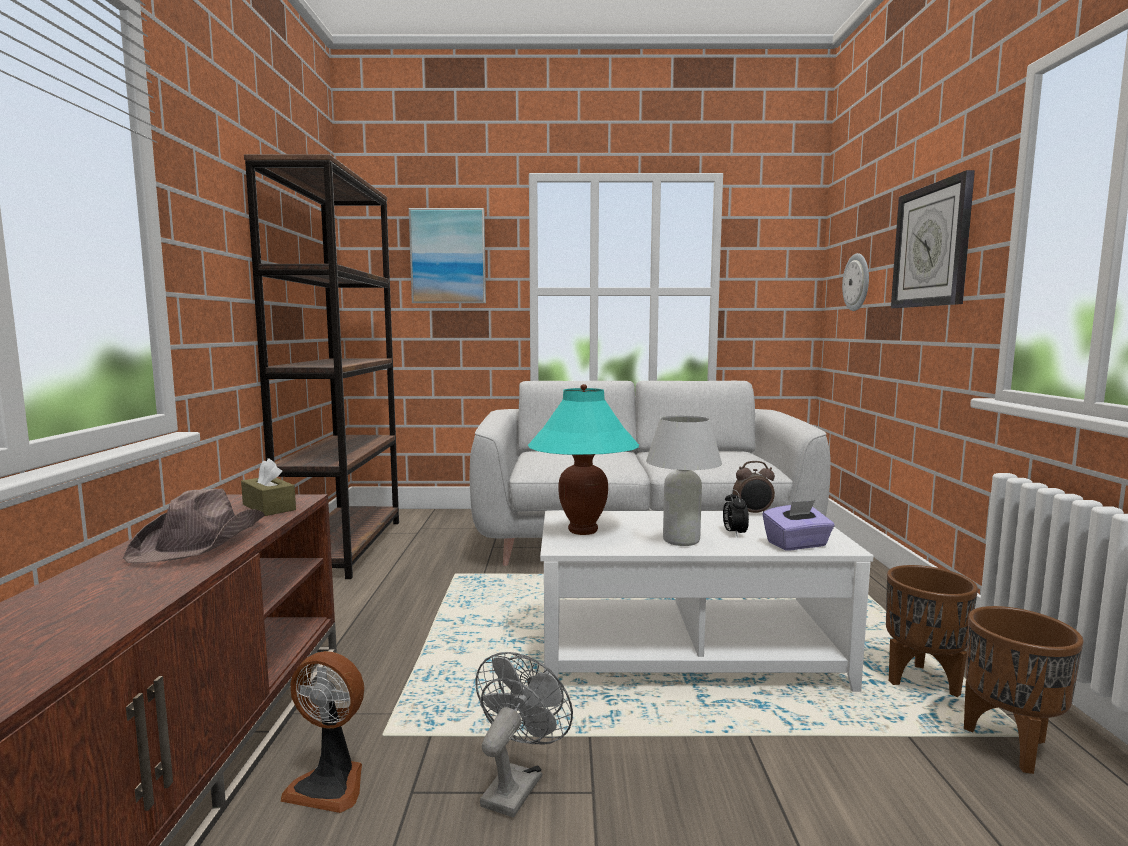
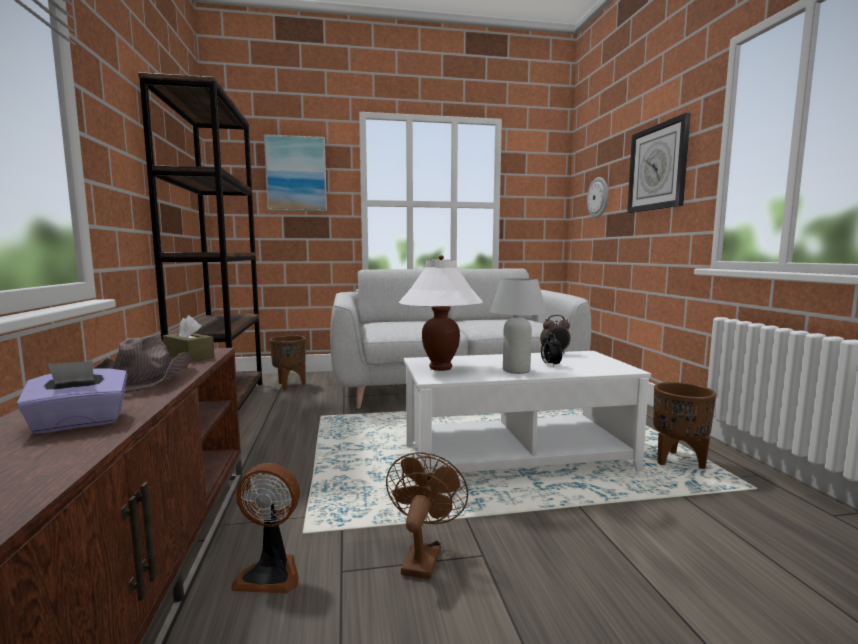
camera: 10 degrees left, 0 degrees up
(516, 784) = (423, 556): grey fan -> brown fan
(583, 530) = (441, 368): turquoise table lamp -> white table lamp
(797, 544) = (597, 369): purple tissue box -> purple tissue box (79, 423)
(1010, 747) = (748, 496): brown planter -> brown planter (289, 385)

